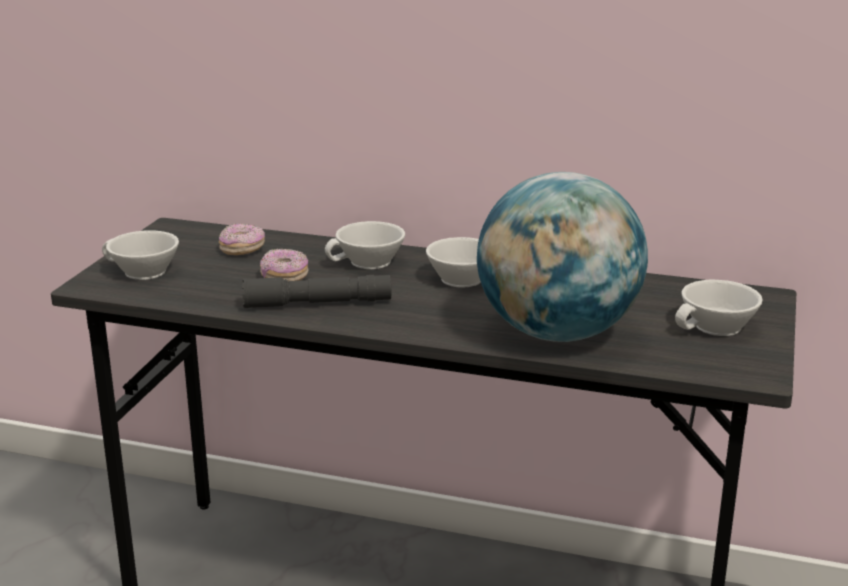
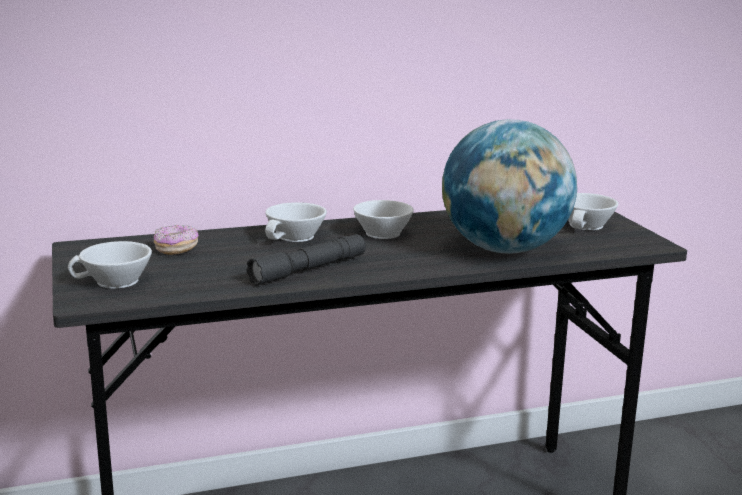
camera: 35 degrees left, 5 degrees down
(284, 277) = (248, 259): donut -> none

